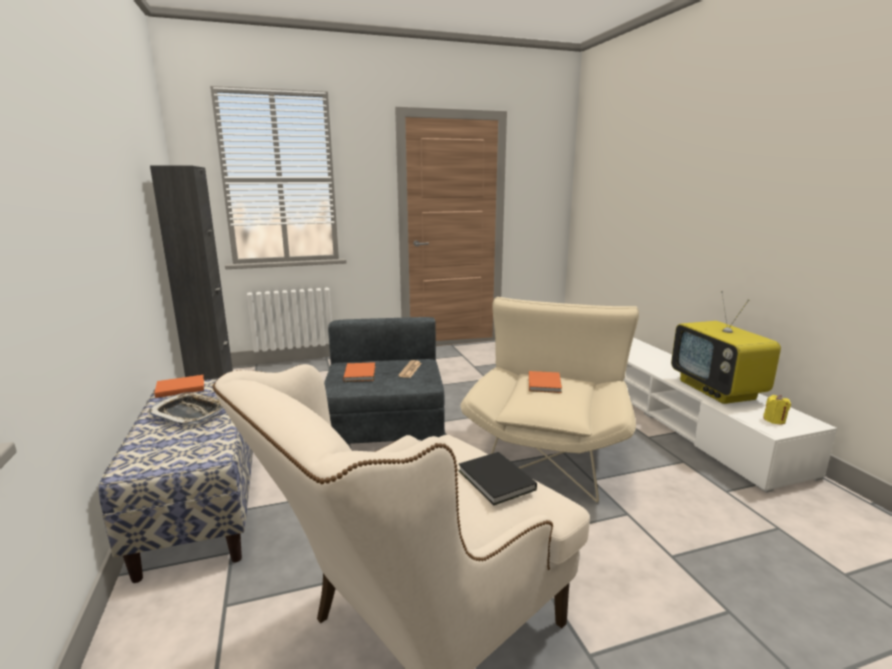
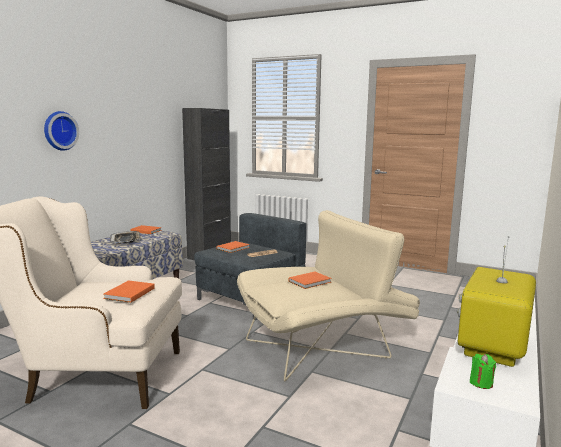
camera: 45 degrees right, 5 degrees down
(47, 222) = (59, 131): none -> wall clock
(496, 481) = (128, 293): black book -> orange book
(774, 420) = (481, 383): yellow candle -> green candle

